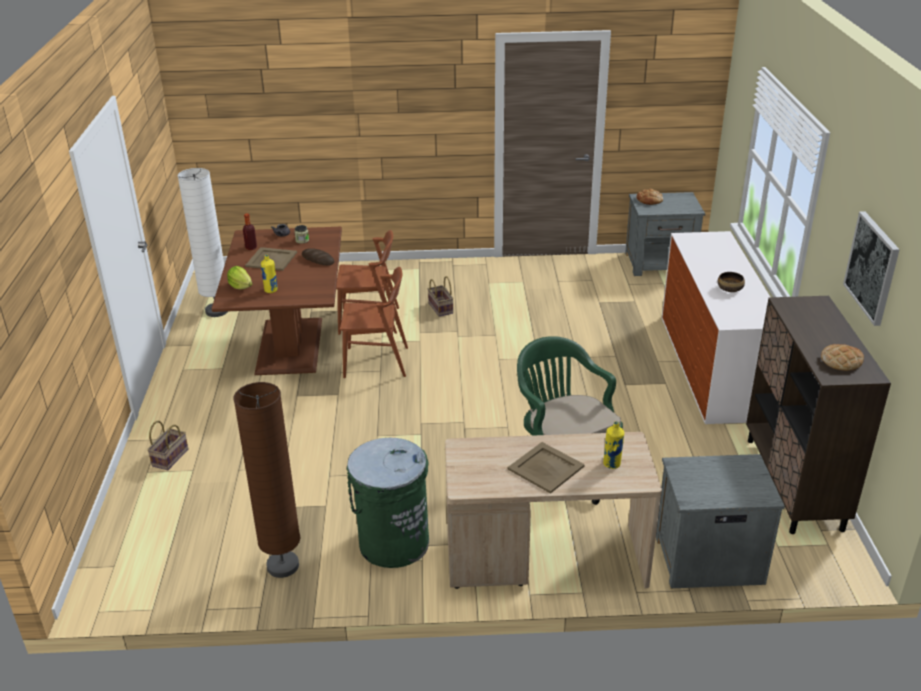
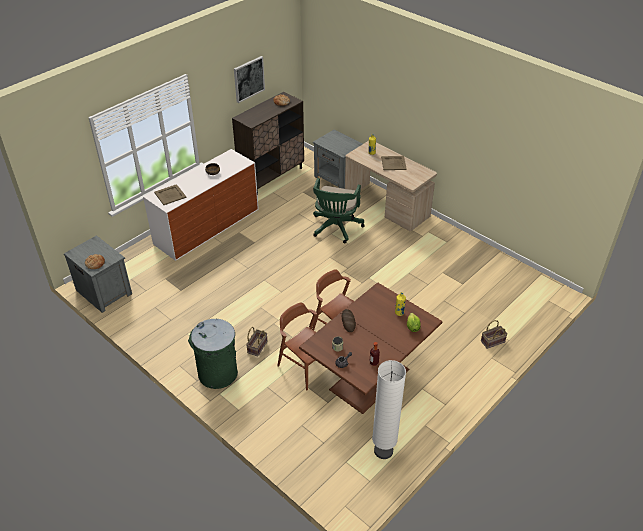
camera: 135 degrees left, 10 degrees up
(271, 259) = (373, 341): beige tray -> beige tray (170, 195)
(283, 566) = (480, 260): brown floor lamp -> none
(393, 542) = (431, 243): green trash can -> green trash can (218, 374)

